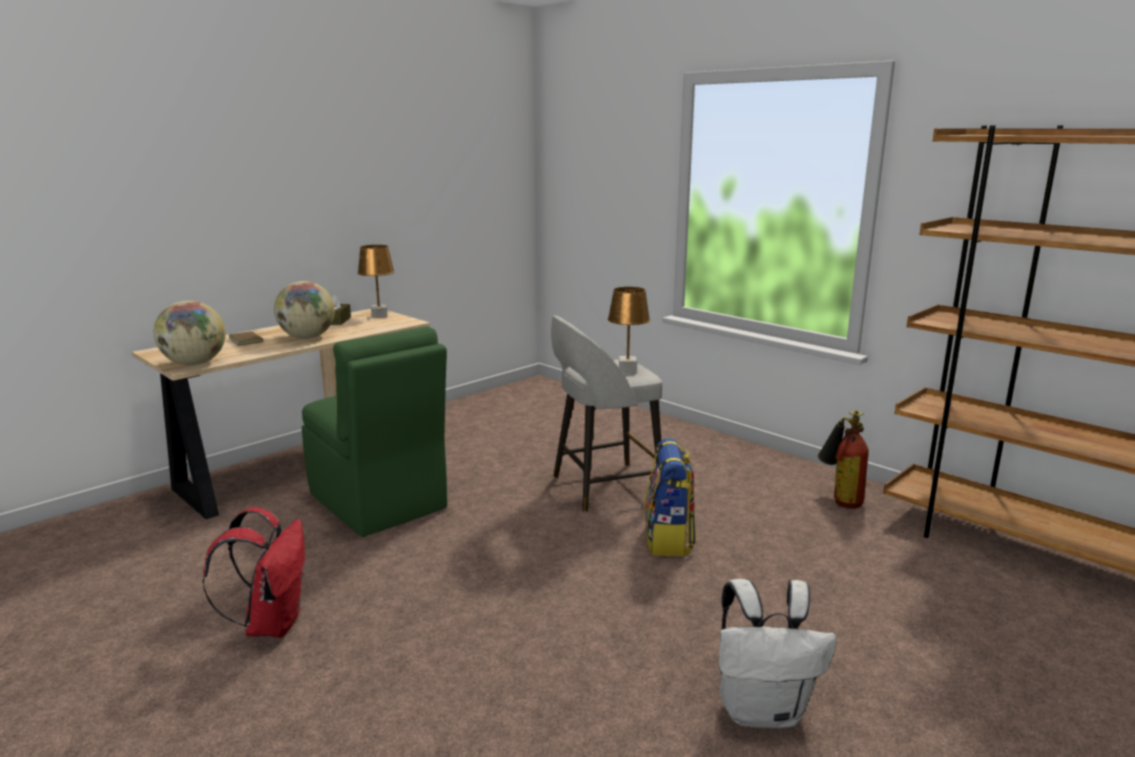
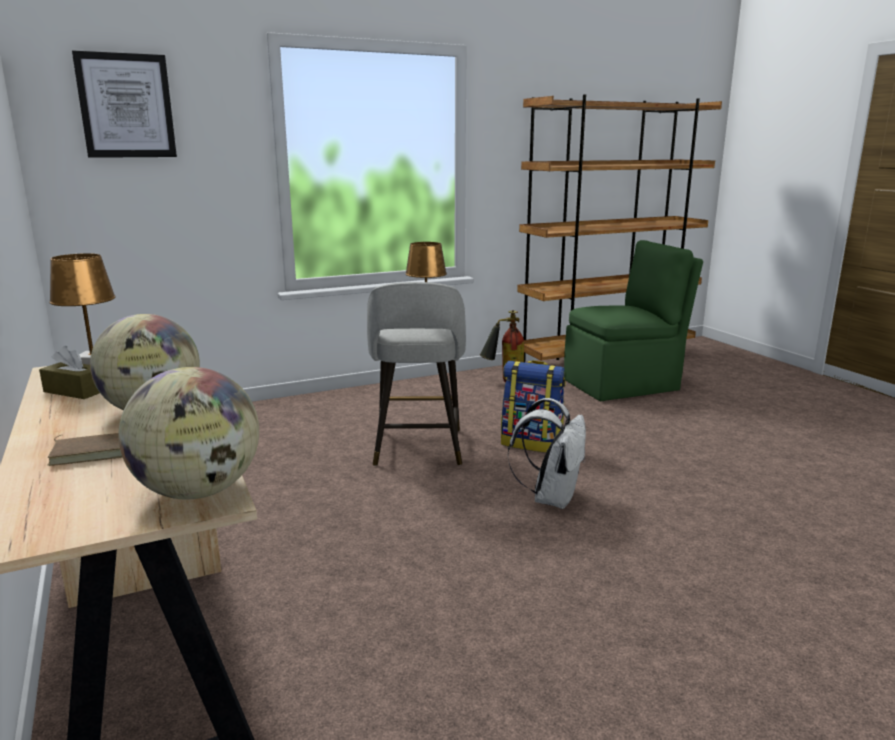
camera: 70 degrees left, 0 degrees up
(272, 623) = (613, 676): red backpack -> none
(378, 502) = (345, 576): green chair -> green chair (623, 385)
(589, 142) = (126, 106): none -> picture
(763, 710) = (751, 460): white backpack -> white backpack (551, 498)

